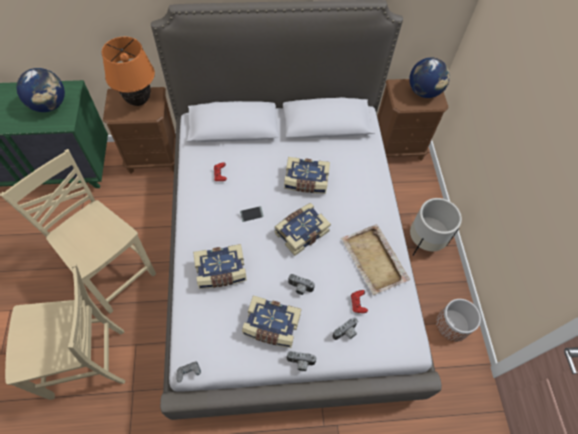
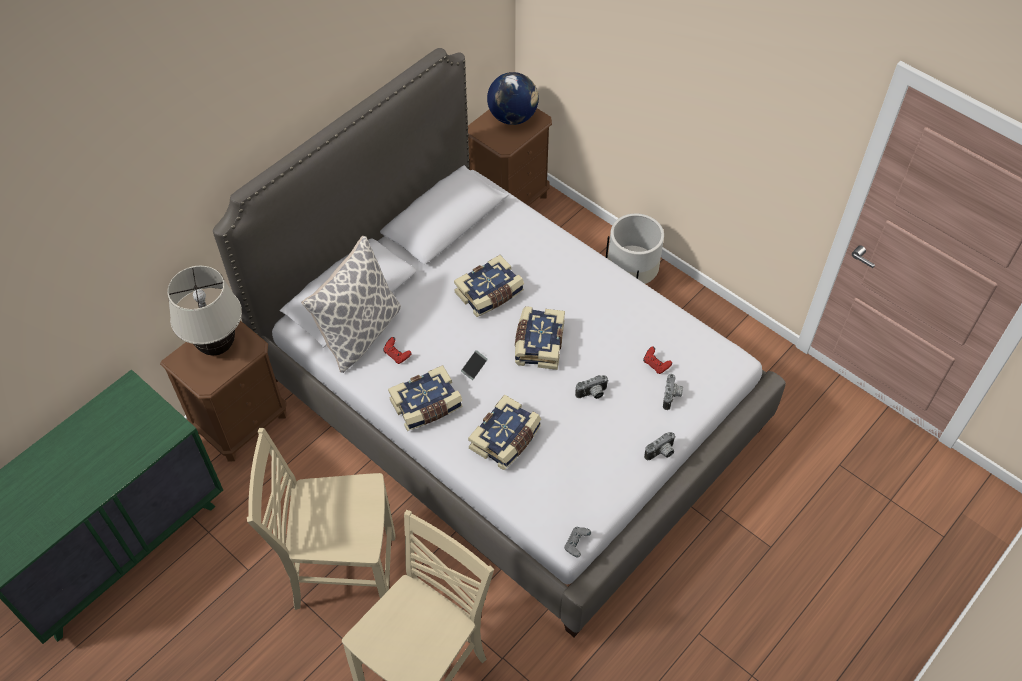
camera: 40 degrees left, 5 degrees down
(50, 105) = (128, 424): globe -> none
(138, 101) = (217, 346): orange table lamp -> beige table lamp
(216, 148) = (359, 332): none -> pillow
(271, 326) = (604, 445): book -> book (427, 406)
(374, 260) = (630, 316): beige tray -> none
(452, 325) = (731, 337): planter -> none

